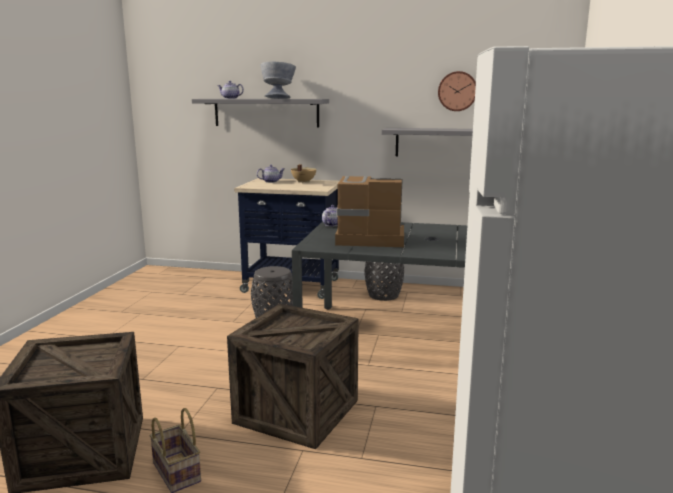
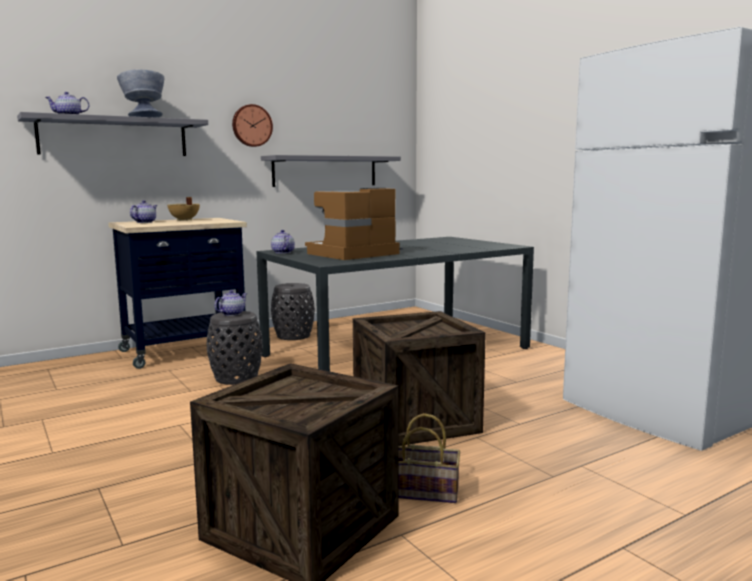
camera: 45 degrees left, 5 degrees down
(273, 270) = (232, 314): none -> teapot
(457, 91) = (325, 119): wall clock -> wall clock (251, 125)

